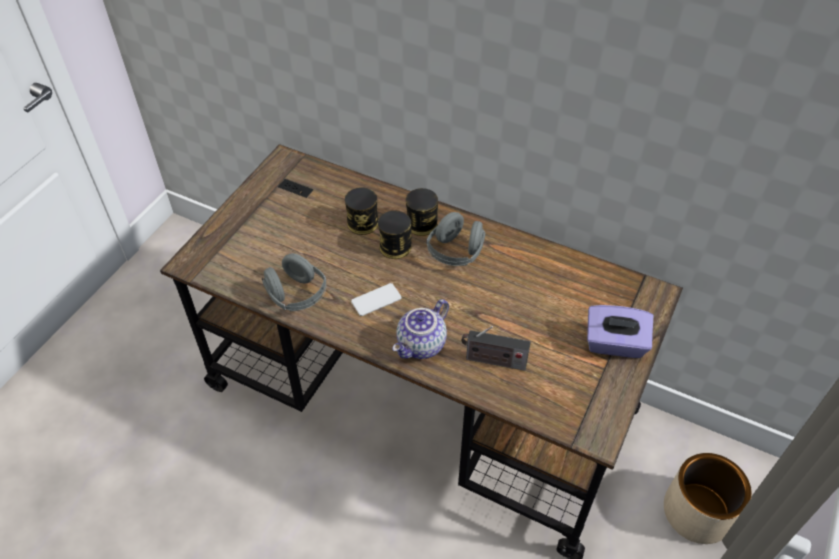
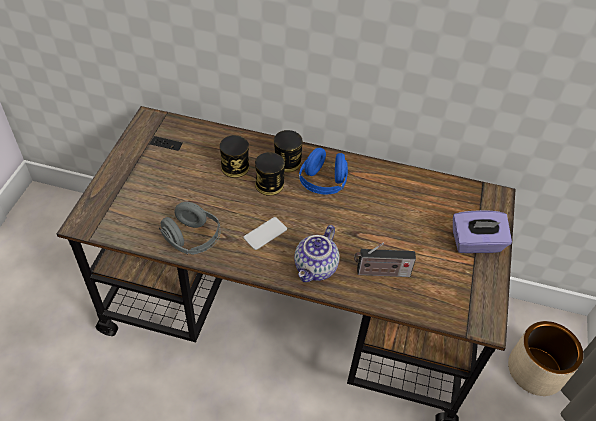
camera: 15 degrees left, 0 degrees up
(455, 252) = (323, 183): grey headphones -> blue headphones

